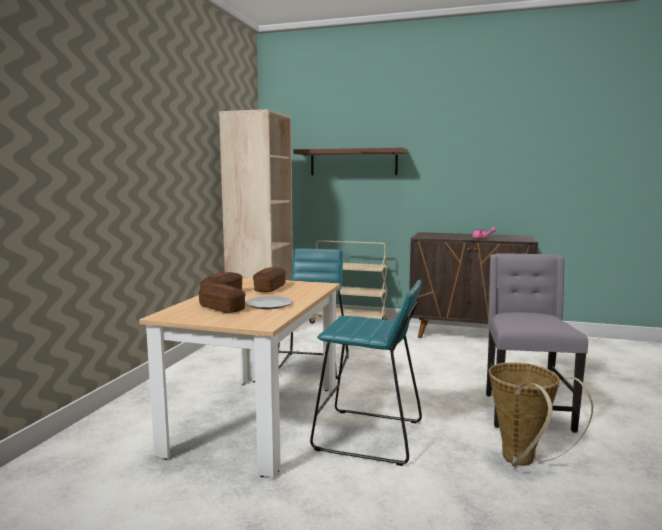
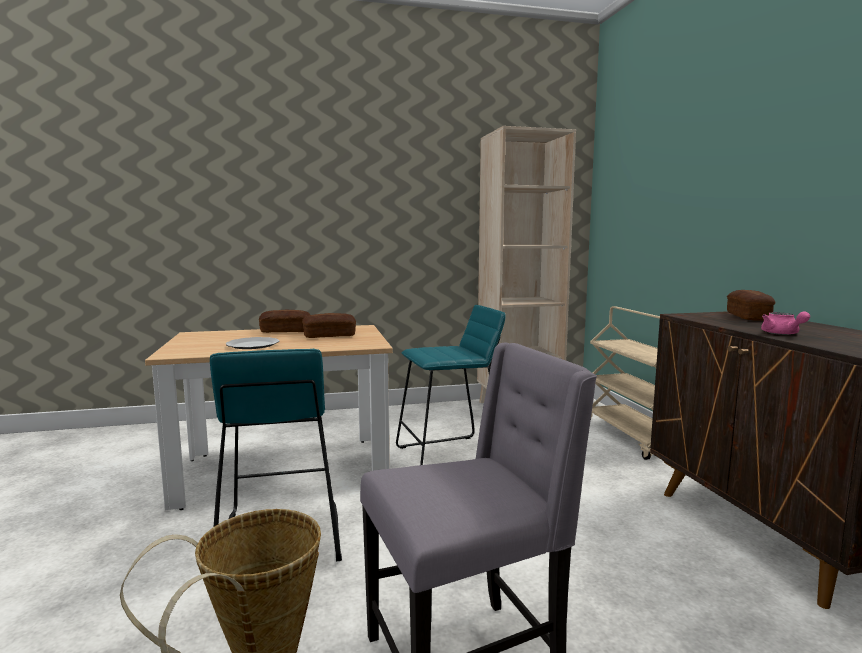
camera: 60 degrees right, 0 degrees up
(222, 308) = (227, 339): bread -> bread (748, 317)
(353, 162) = (674, 187): brown shelf -> none

